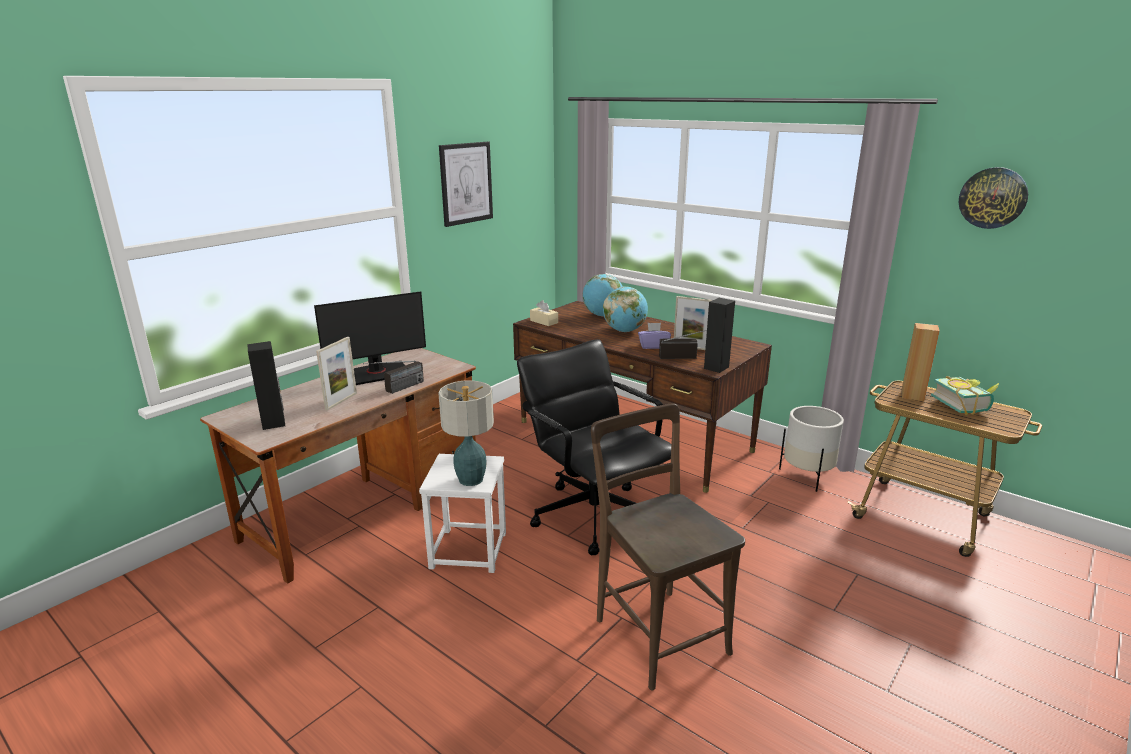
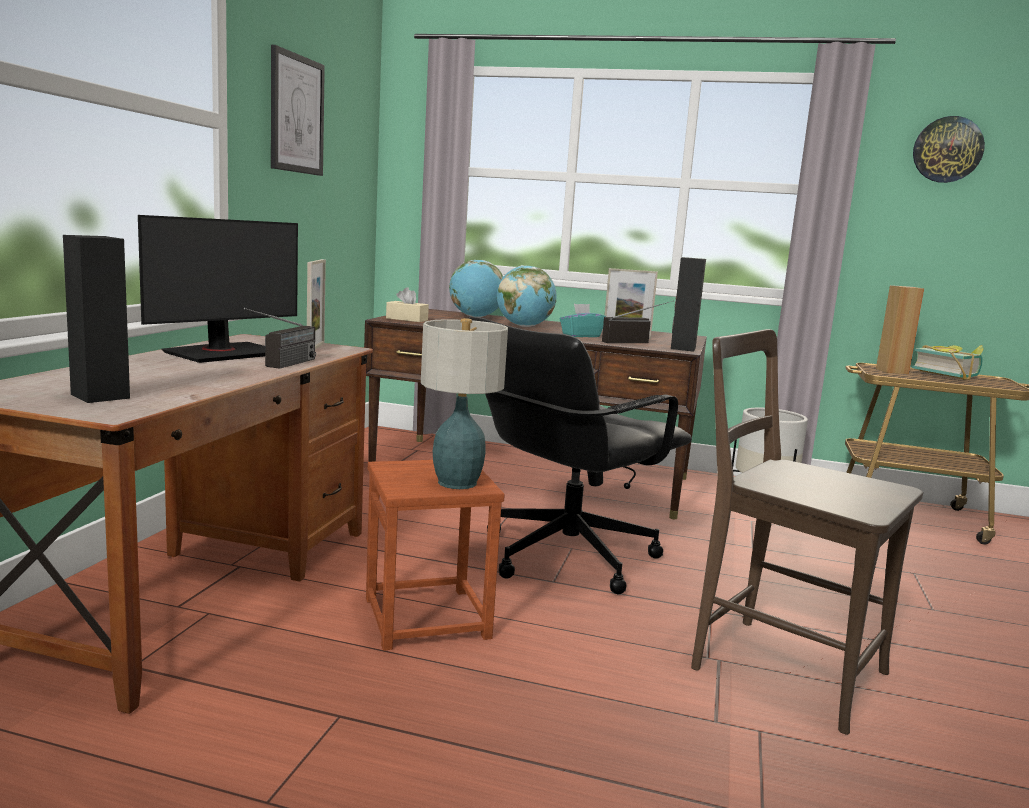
camera: 25 degrees left, 10 degrees down
(341, 401) = (201, 375): picture frame -> picture frame (315, 347)
(469, 550) = (427, 618): white stool -> brown stool
(594, 515) = (565, 555): black office chair -> black office chair turned 75 degrees counterclockwise
(653, 346) = (580, 335): purple tissue box -> turquoise tissue box

